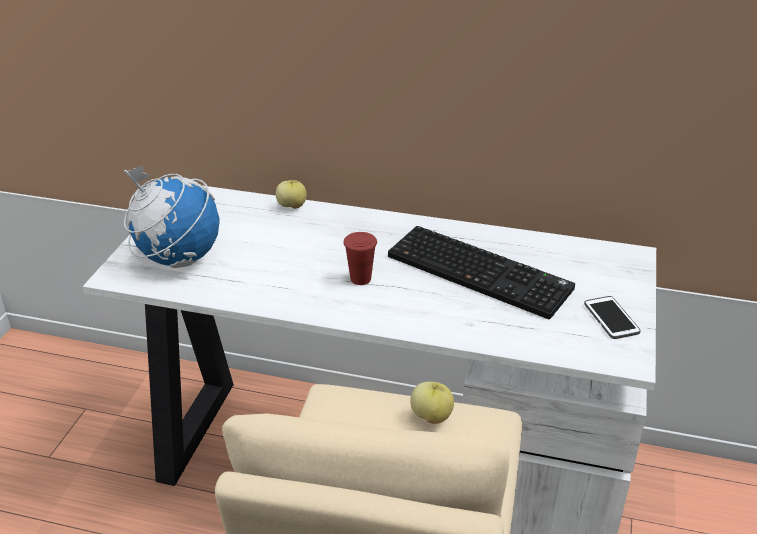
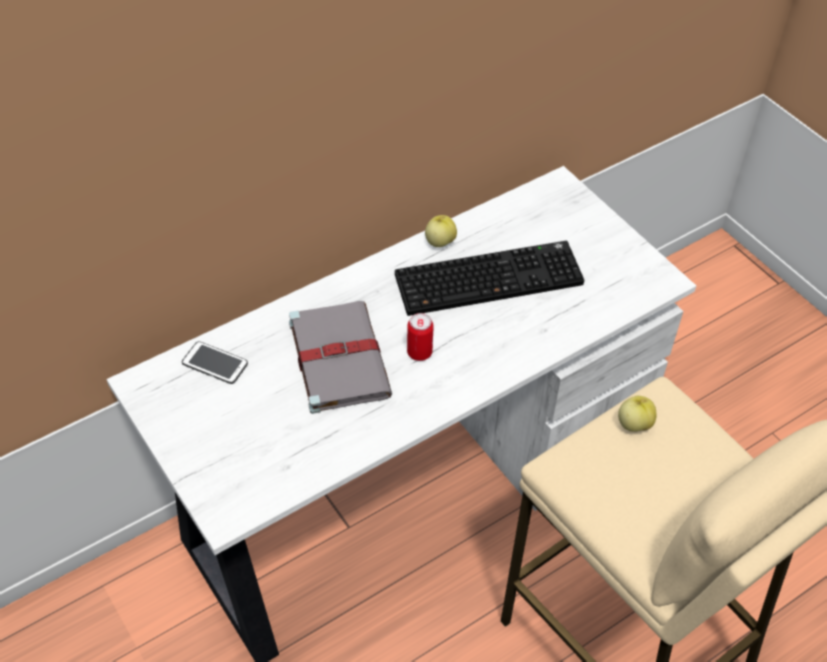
camera: 50 degrees left, 15 degrees up
(178, 258) = (249, 454): globe -> none
(292, 206) = (257, 325): apple -> apple (439, 242)
(308, 248) = (338, 357): none -> grey book
(360, 279) = (419, 352): red cup -> can
(611, 318) = (615, 253): phone -> phone (215, 363)

